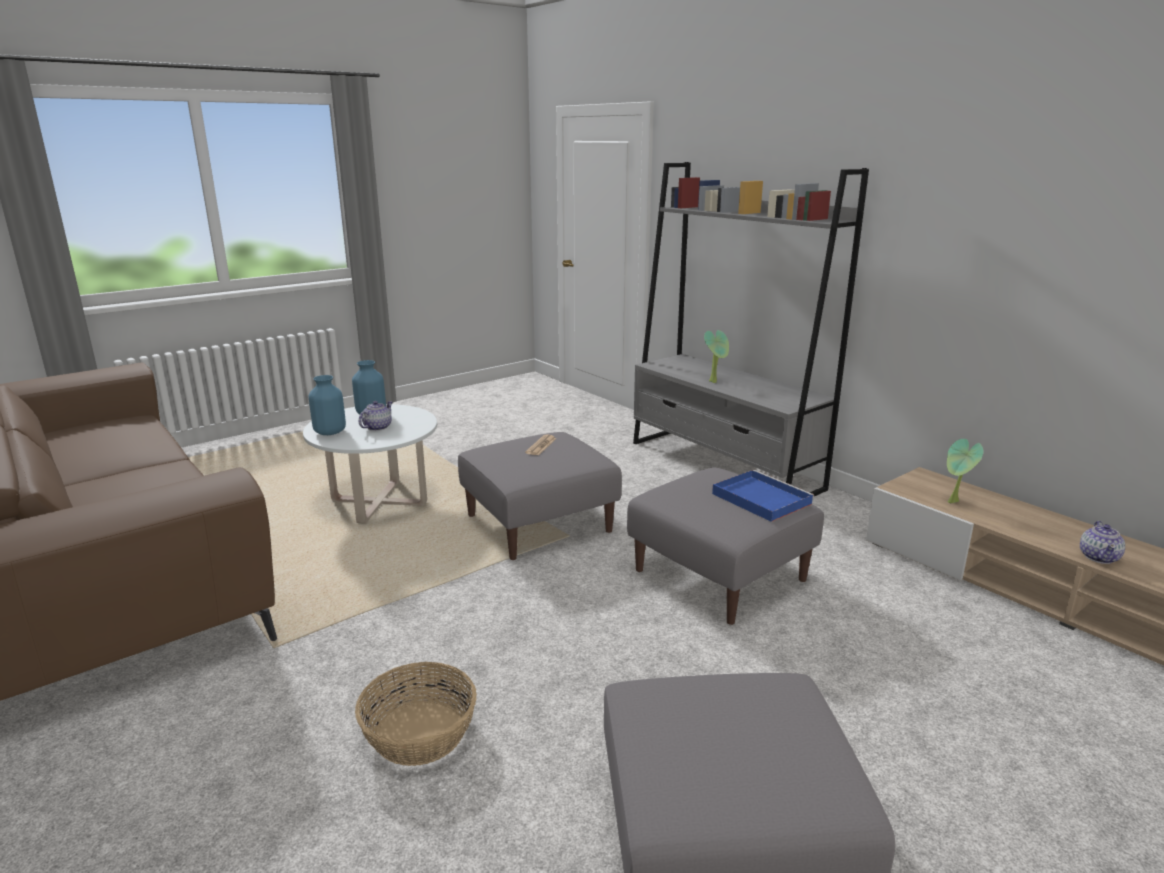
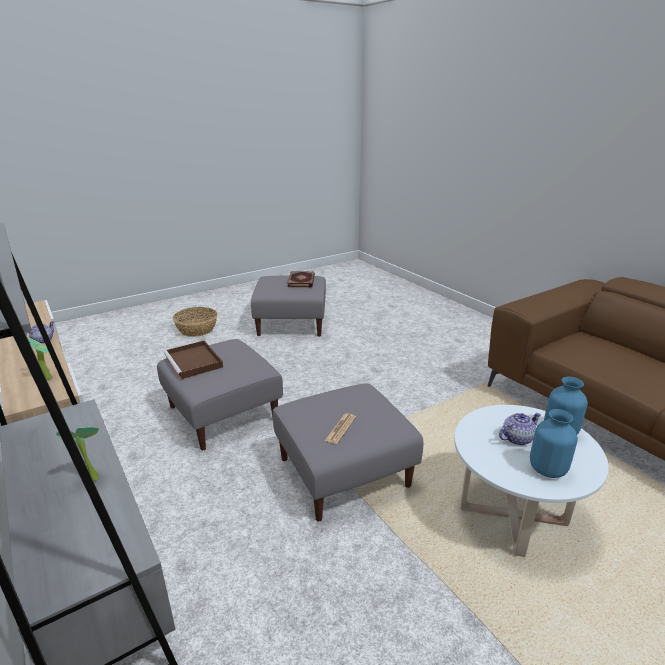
camera: 175 degrees left, 5 degrees up
(377, 427) = (516, 438): teapot -> teapot turned 150 degrees counterclockwise
(418, 733) = (394, 350): basket -> basket (197, 329)
(701, 766) = (302, 281): none -> book
(759, 498) = (194, 362): blue tray -> brown tray

